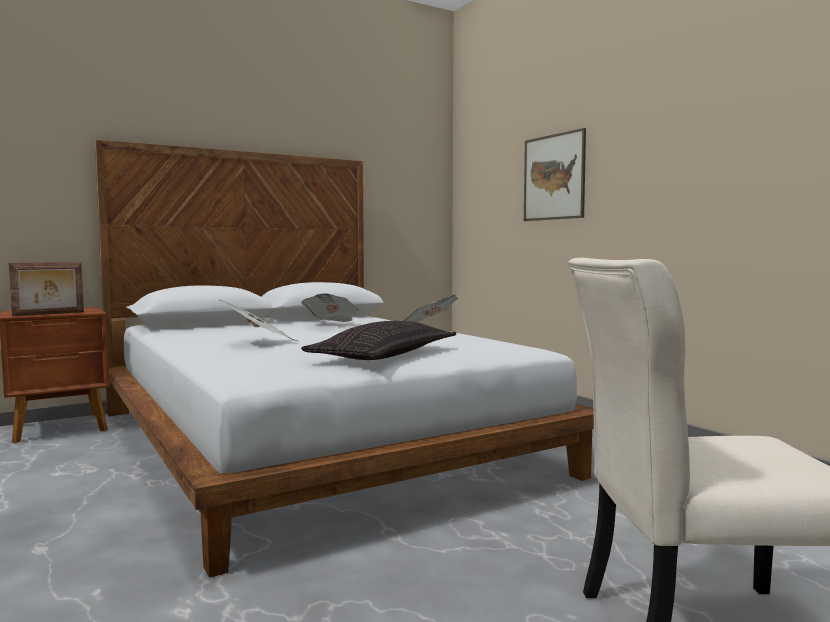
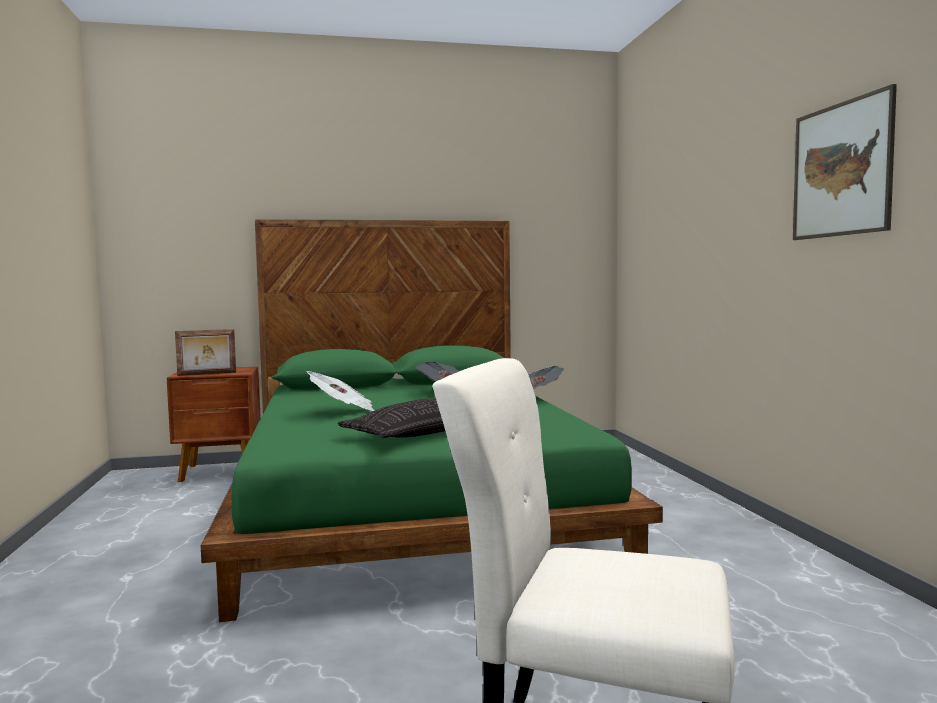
camera: 20 degrees right, 0 degrees up
(315, 440) = (412, 504): white bed -> green bed
(554, 177) = (697, 233): picture -> picture (841, 169)

